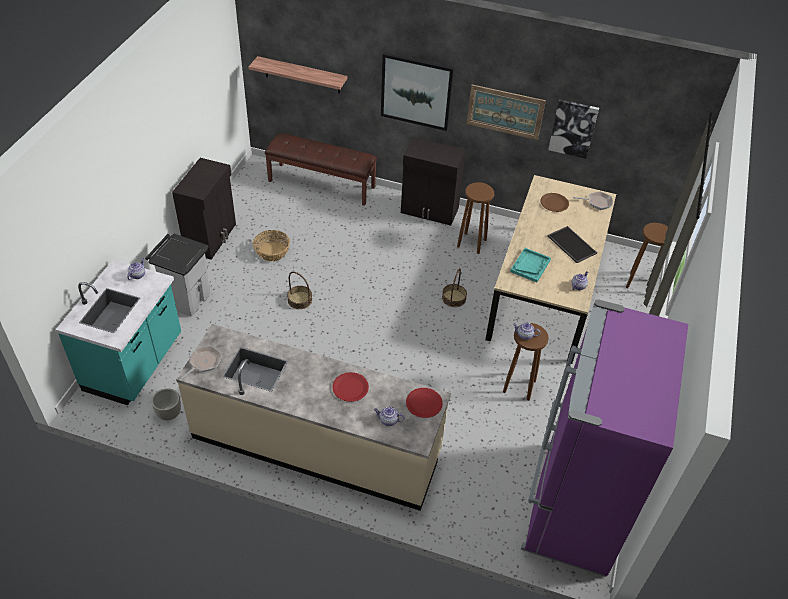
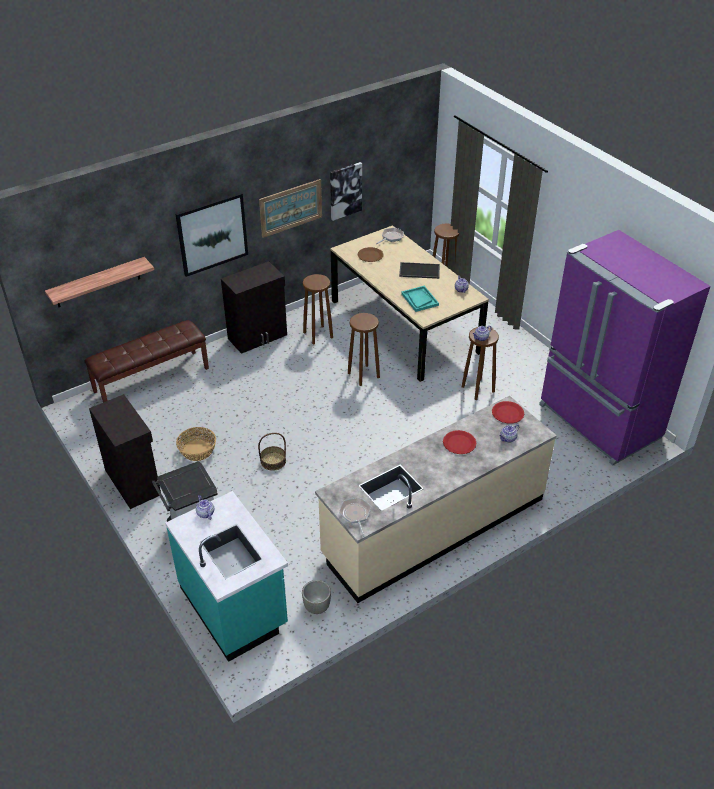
camera: 50 degrees left, 5 degrees down
(453, 298) = (363, 375): basket -> brown stool

